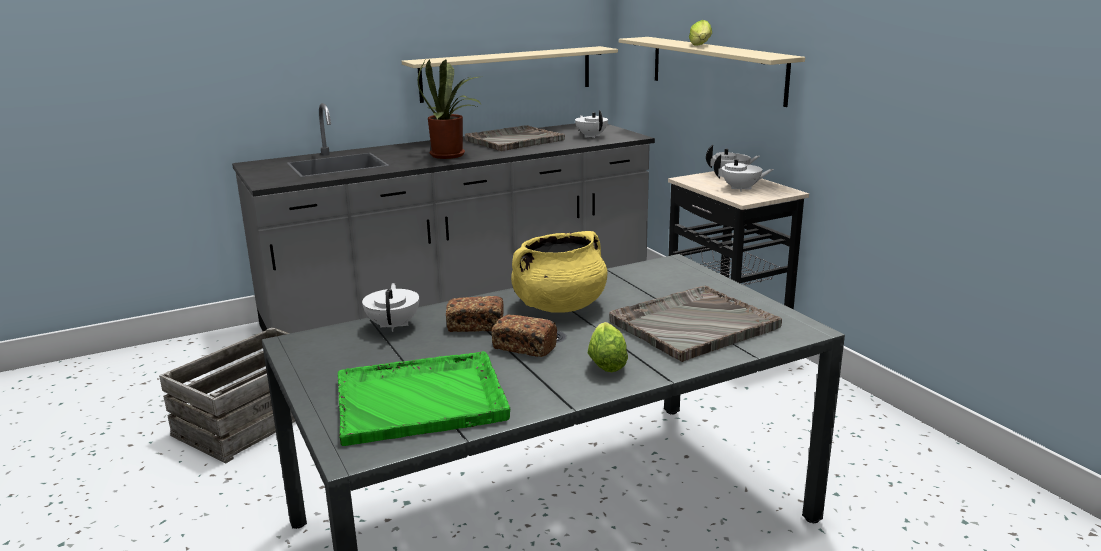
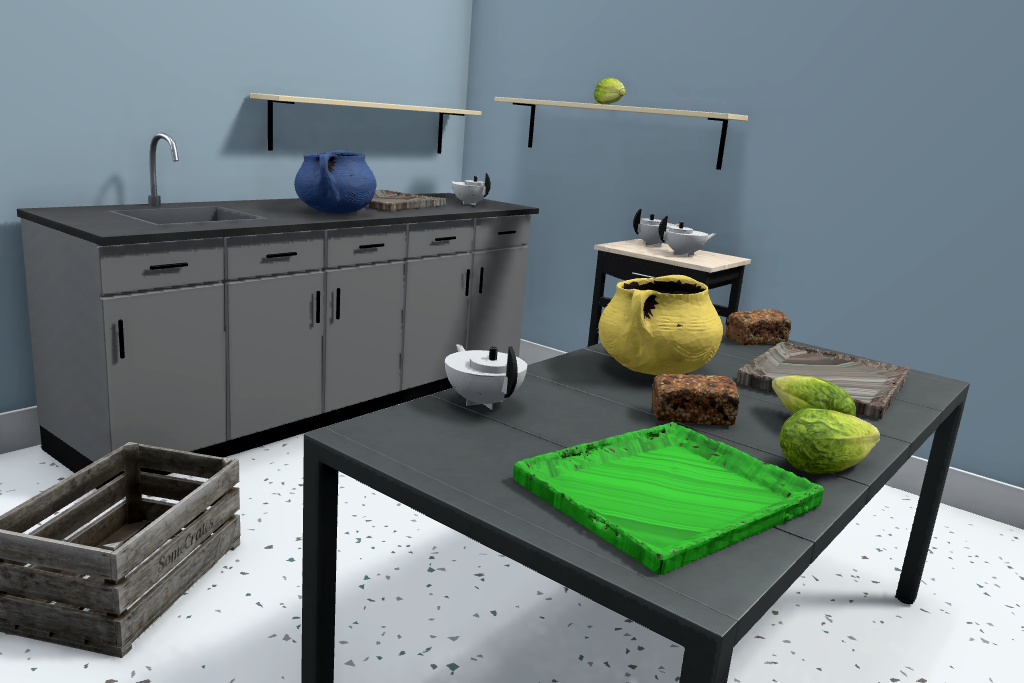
camera: 25 degrees left, 5 degrees down
(451, 155) = (335, 212): potted plant -> blue cooking pot
(475, 326) = (591, 397): bread -> bread (756, 340)
(567, 394) = (828, 466): none -> lettuce

